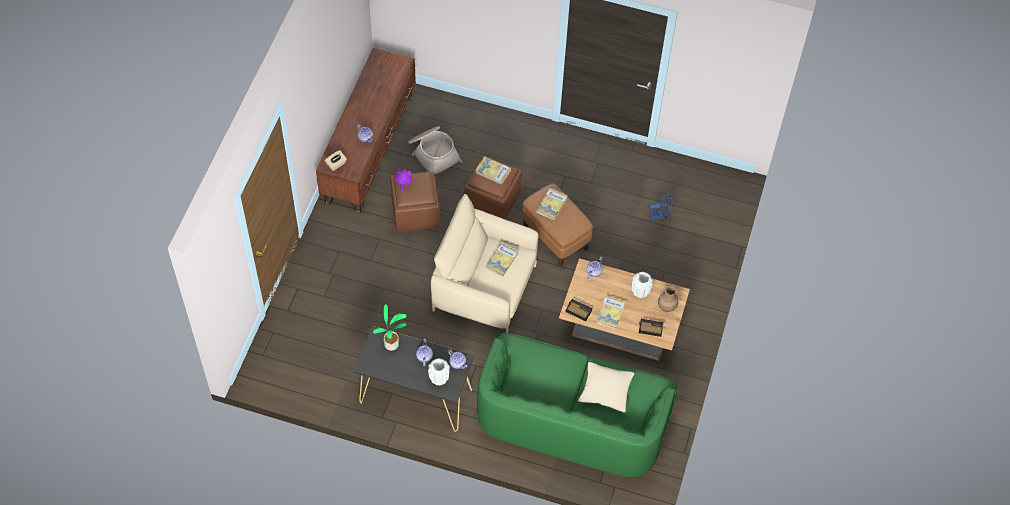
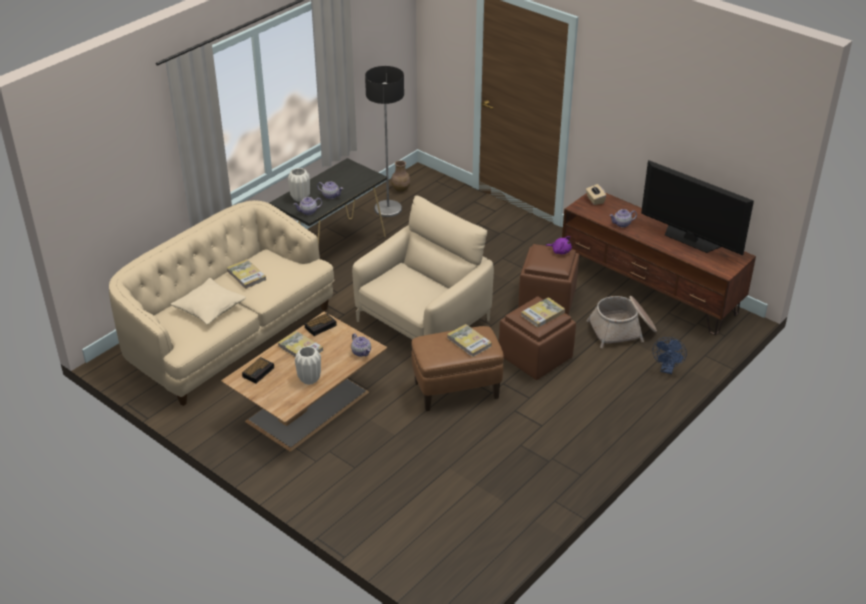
camera: 115 degrees right, 20 degrees down
(330, 377) = (388, 209): none -> floor lamp
(368, 90) = (690, 239): none -> television
(392, 345) = (357, 182): potted plant -> none
(502, 260) = (419, 290): book -> book (246, 275)
(572, 420) = (228, 336): green sofa -> beige sofa
(661, 216) = (436, 493): blue fan -> blue fan (667, 369)
(666, 306) = (276, 394): brown vase -> brown vase (401, 189)

